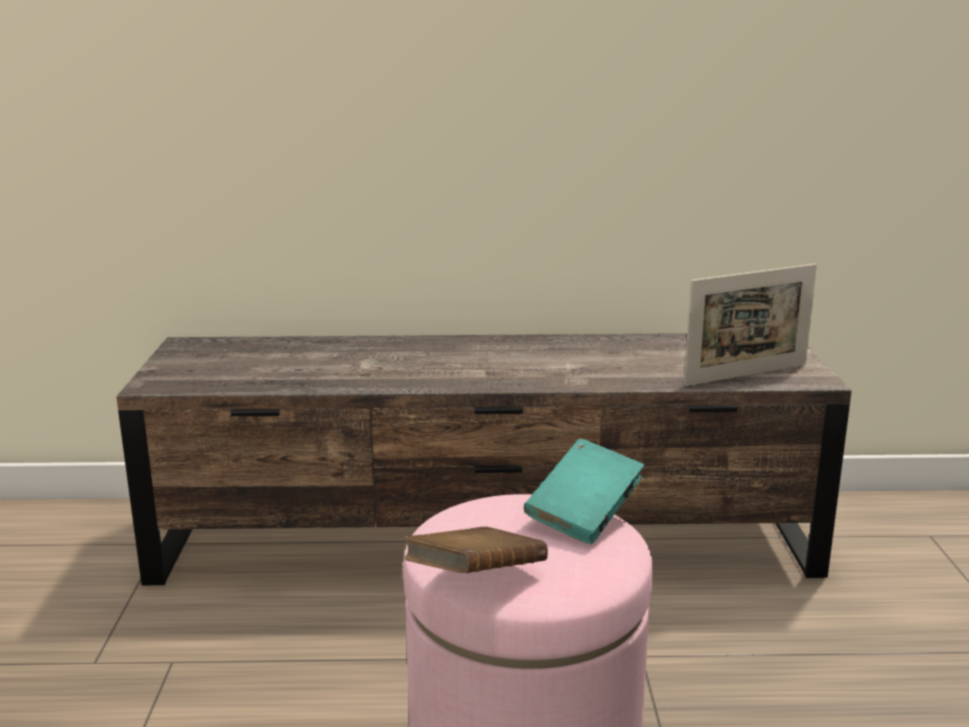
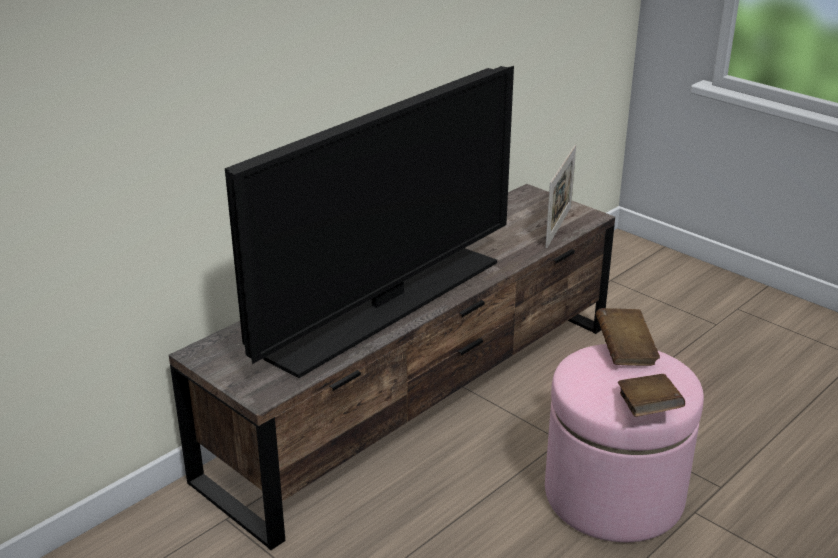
camera: 45 degrees left, 10 degrees up
(399, 371) = (387, 307): none -> television
(584, 516) = (625, 351): turquoise book -> brown book

